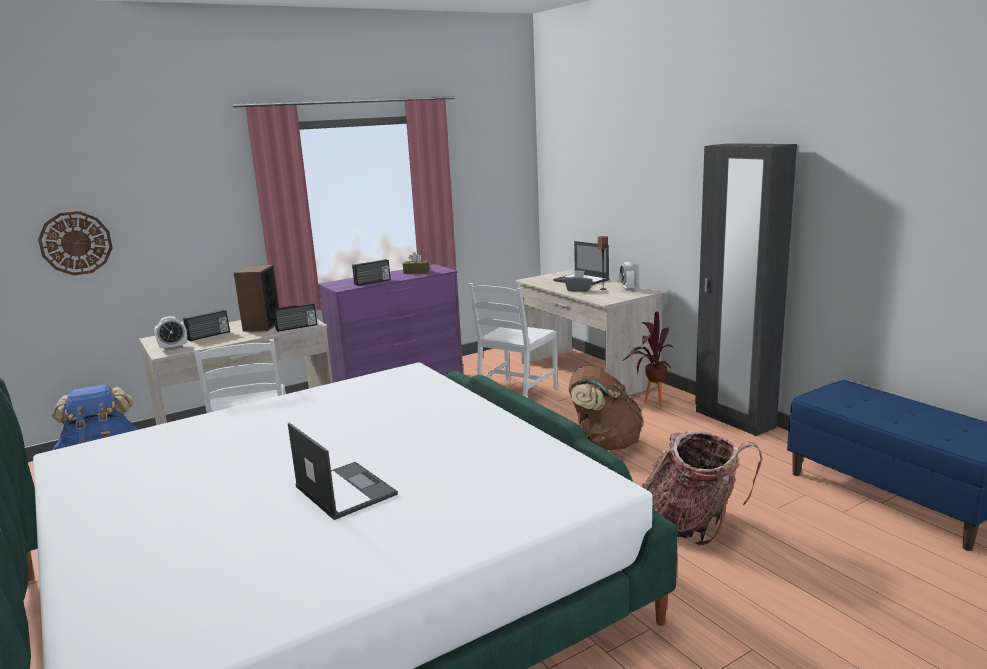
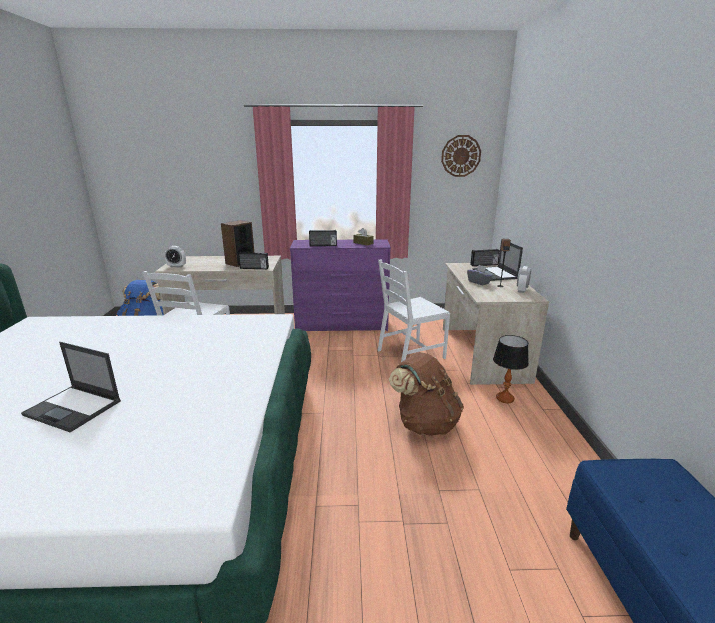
camera: 30 degrees right, 5 degrees up
(76, 243) = (149, 191): wall clock -> wall clock (460, 156)
(209, 336) = (205, 262): radio -> radio (484, 265)
(344, 490) = (74, 408): laptop -> laptop turned 120 degrees clockwise
(649, 404) = (505, 398): potted plant -> table lamp
(693, 525) = (408, 544): backpack -> none
(734, 420) = (569, 444): black wardrobe -> none

